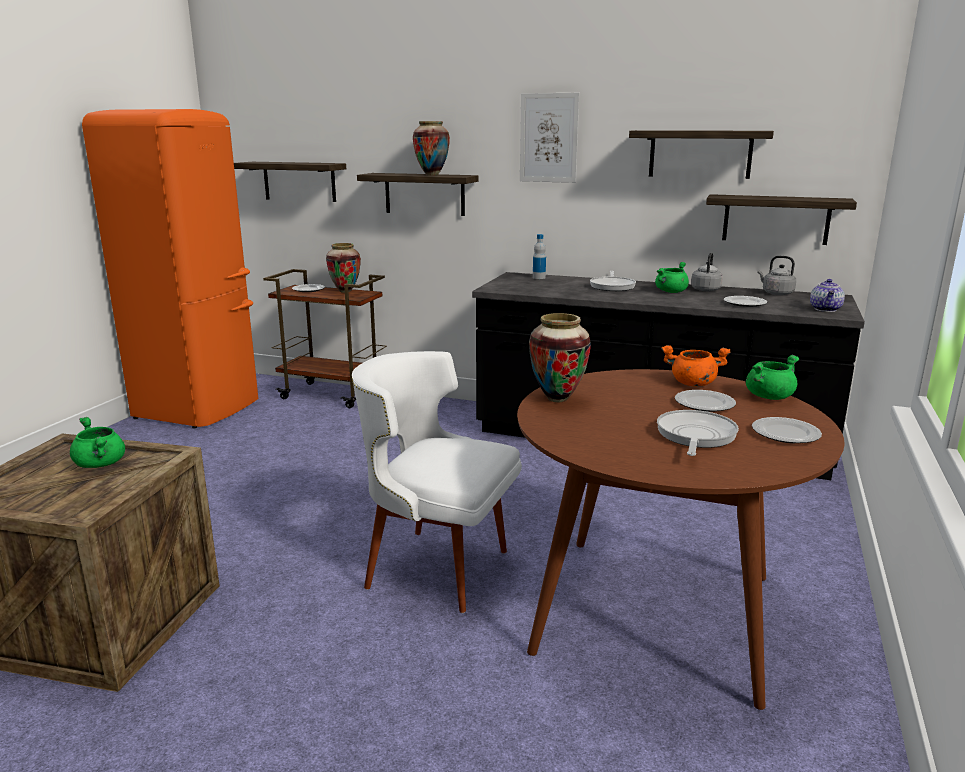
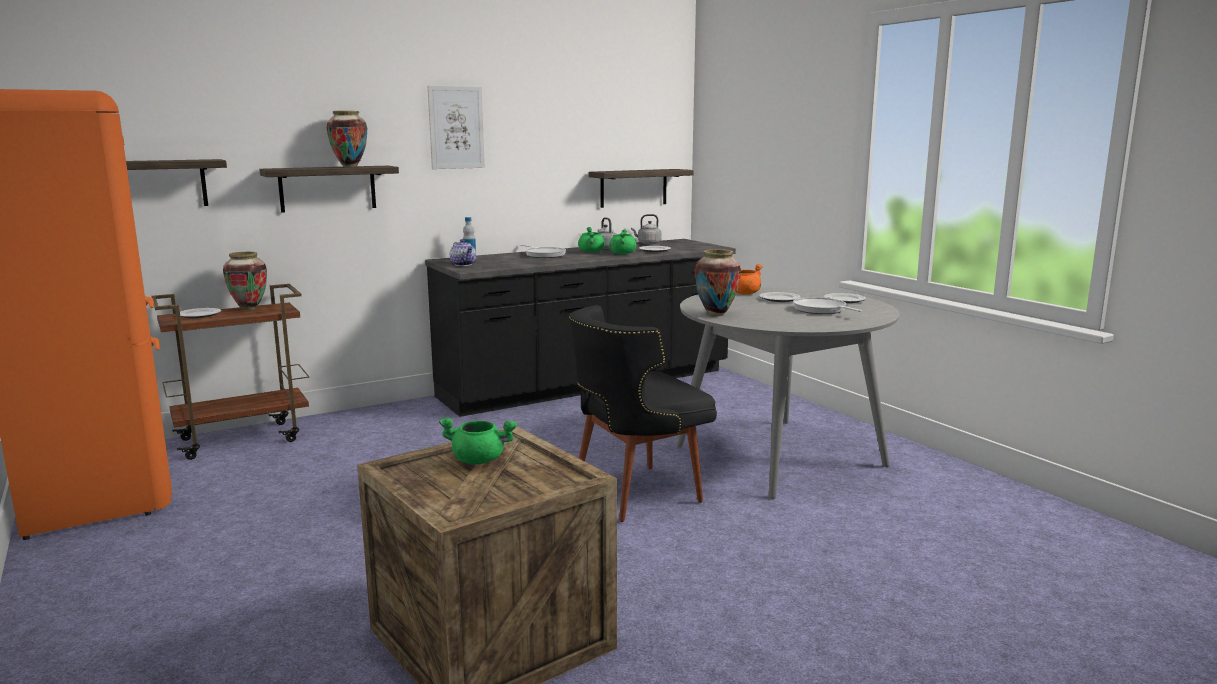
camera: 50 degrees left, 5 degrees down
(439, 570) = (637, 493): white chair -> black chair
(655, 613) = (779, 456): brown dining table -> grey dining table
(700, 154) = (579, 139): shelf -> none
(769, 396) = (789, 290): green cooking pot -> green cooking pot (622, 253)
(826, 309) = (701, 246): teapot -> teapot (464, 264)

